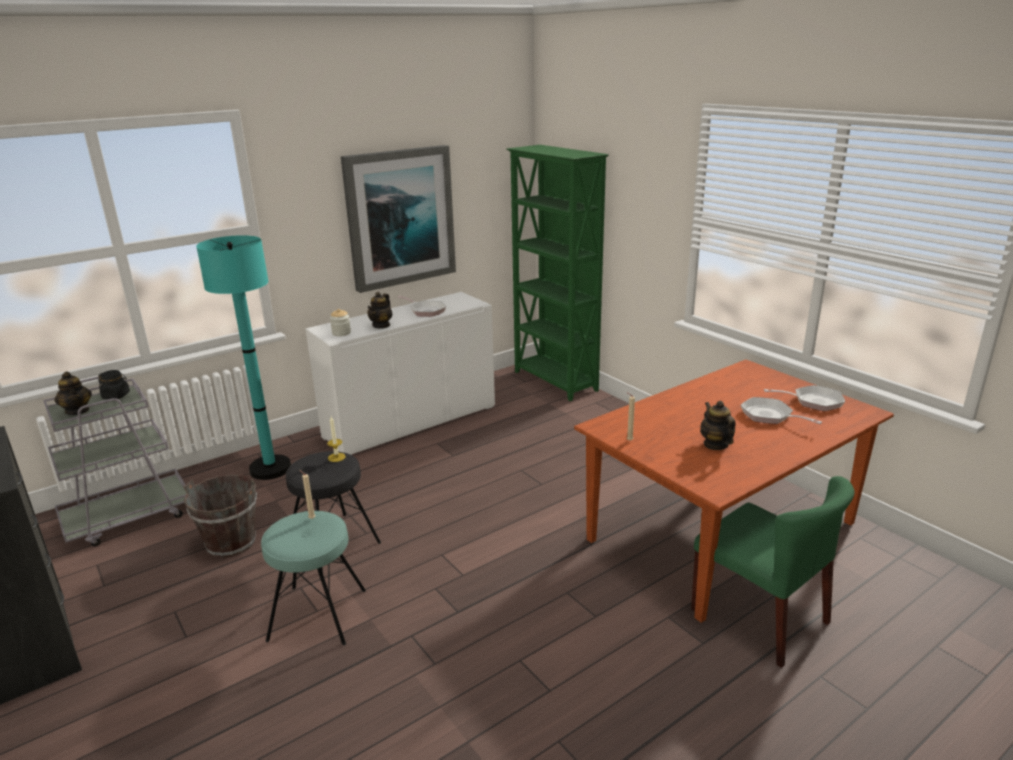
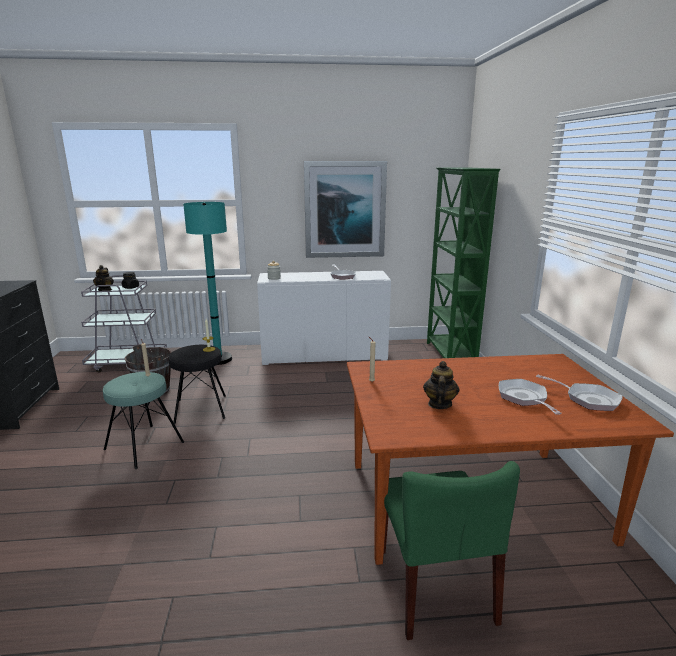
camera: 30 degrees right, 5 degrees down
(381, 325) = (303, 278): teapot -> none

